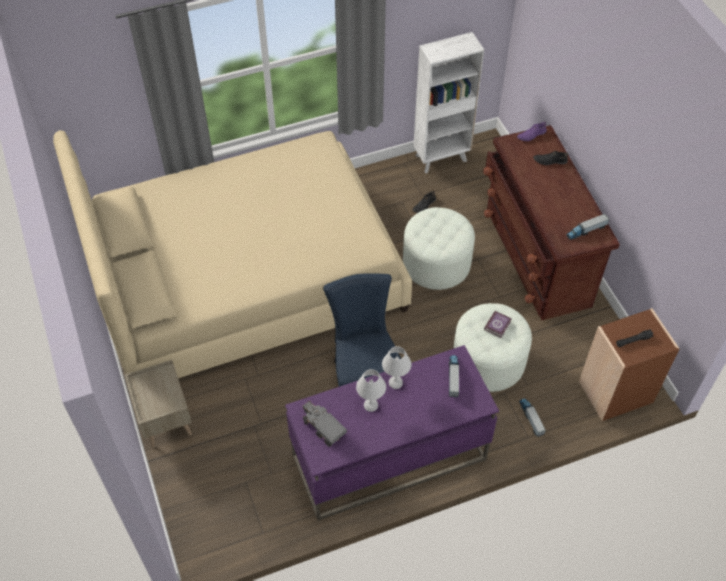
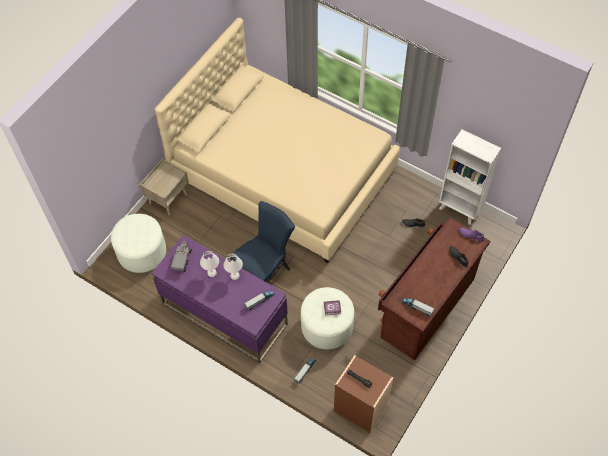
camera: 55 degrees right, 5 degrees up
(436, 263) = (374, 257): white ottoman -> white ottoman (142, 251)

